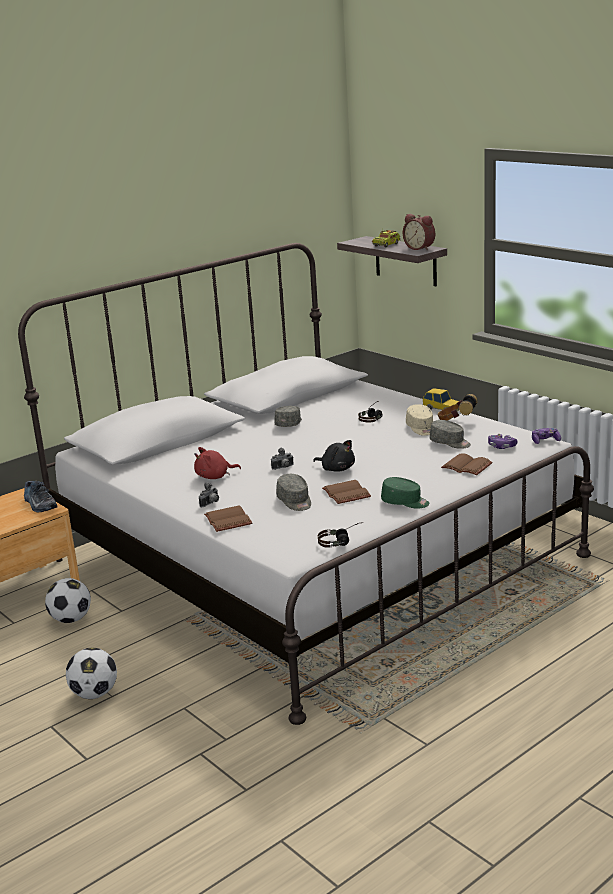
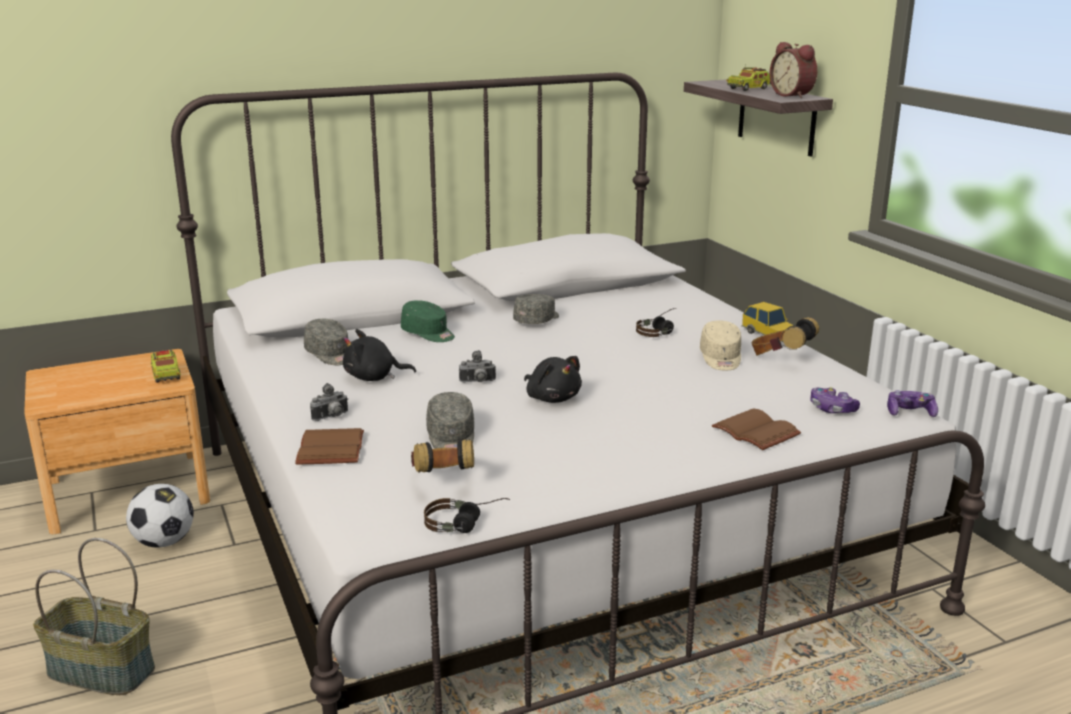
camera: 15 degrees right, 0 degrees up
(39, 505) = (166, 375): shoe -> toy truck
(94, 694) = (99, 672): football -> basket
(215, 477) = (374, 377): red plush toy -> black plush toy
(310, 524) = (443, 481): none -> headphones
(344, 493) = (534, 440): brown book -> none
(405, 502) = (617, 475): green cap -> green cap (428, 334)
(450, 443) = (751, 388): grey cap -> grey cap (330, 355)

